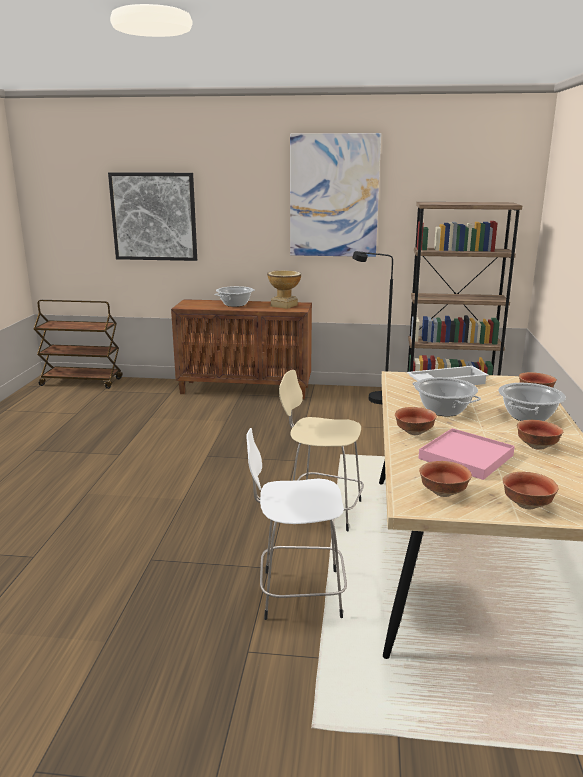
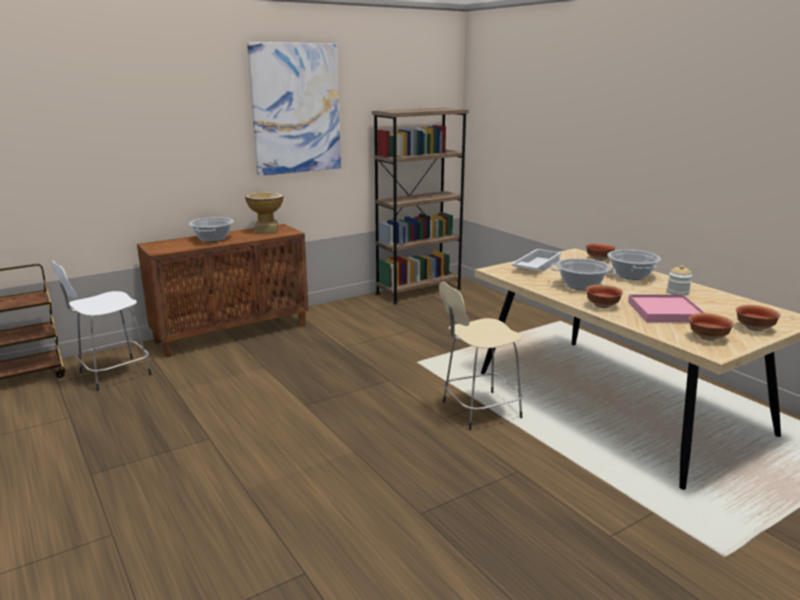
camera: 40 degrees left, 0 degrees up
(154, 216) = (85, 145): picture -> none
(298, 594) = (568, 478): white stool -> white stool (112, 374)
(374, 398) = (363, 308): black floor lamp -> none
(536, 446) = (677, 292): bowl -> jar

